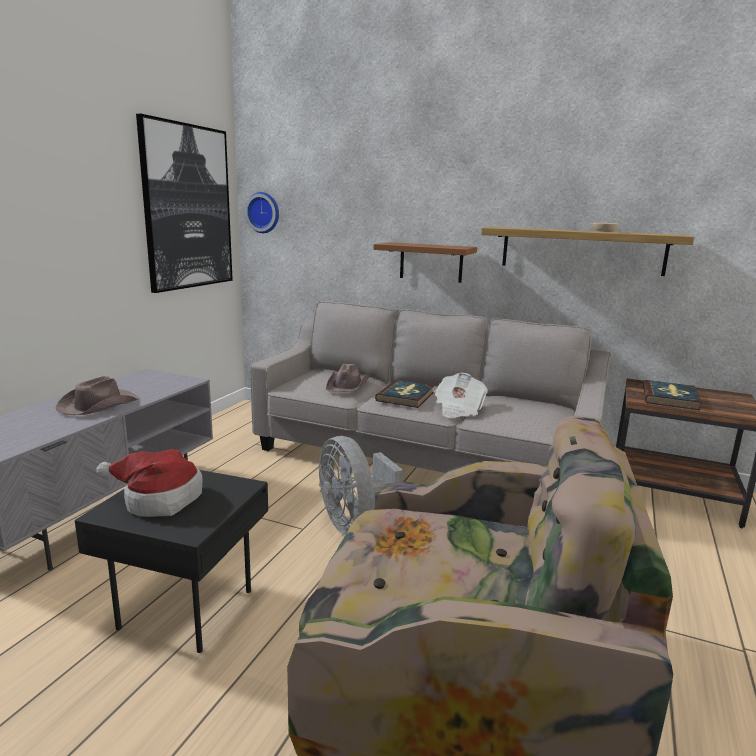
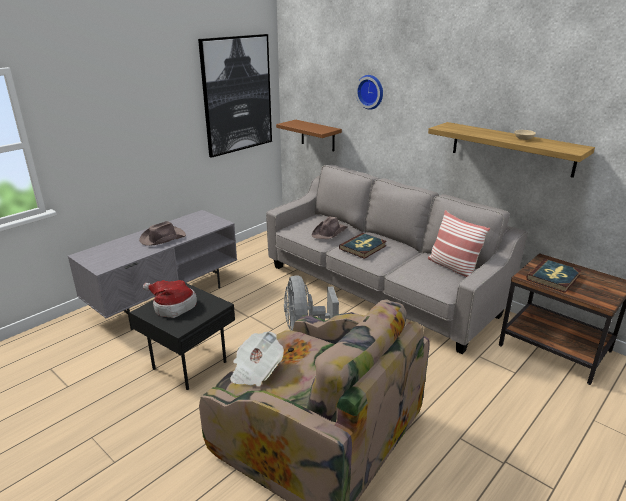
camera: 20 degrees right, 10 degrees up
(264, 212) = (295, 92): wall clock -> wall clock (371, 91)
(431, 262) = (403, 143): brown shelf -> brown shelf (317, 135)
(458, 409) = (393, 263): newspaper -> newspaper (256, 371)
(534, 406) = (452, 267): none -> pillow

